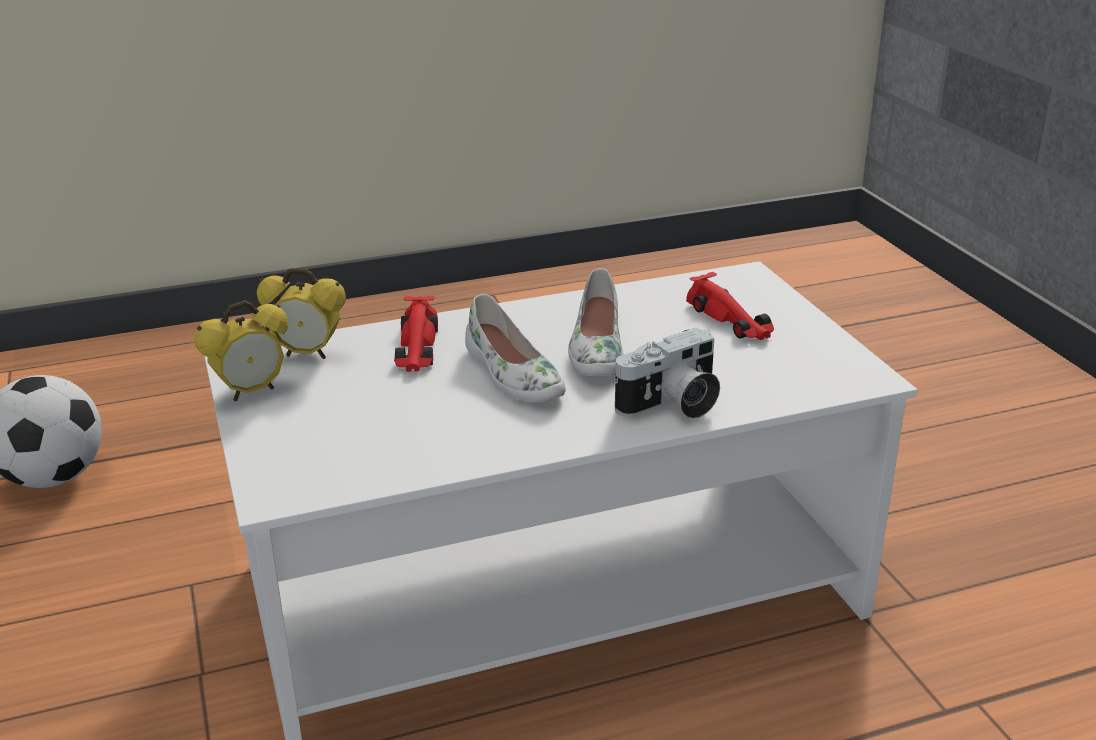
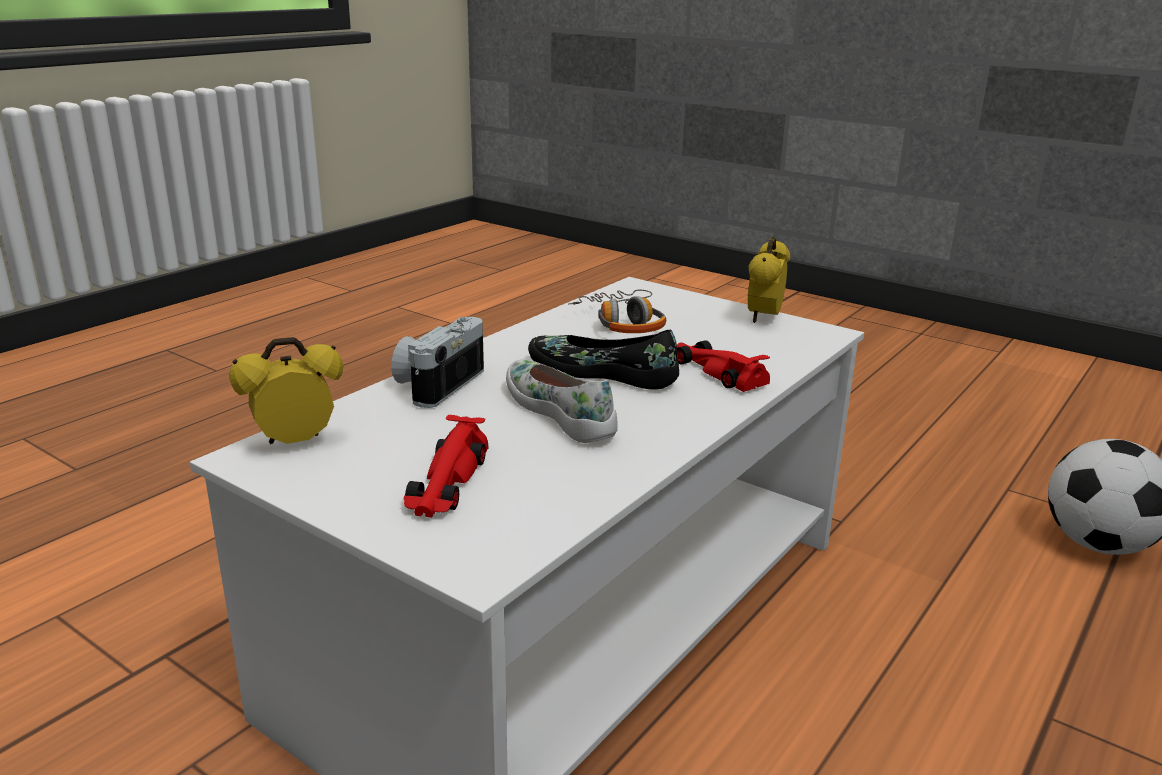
camera: 145 degrees right, 5 degrees down
(308, 354) = (784, 346): alarm clock -> alarm clock (295, 443)
(397, 430) = (624, 323): none -> headphones
(511, 374) = (602, 372): white shoe -> black shoe
(730, 320) = (447, 482): red toy car -> red toy car turned 105 degrees counterclockwise

